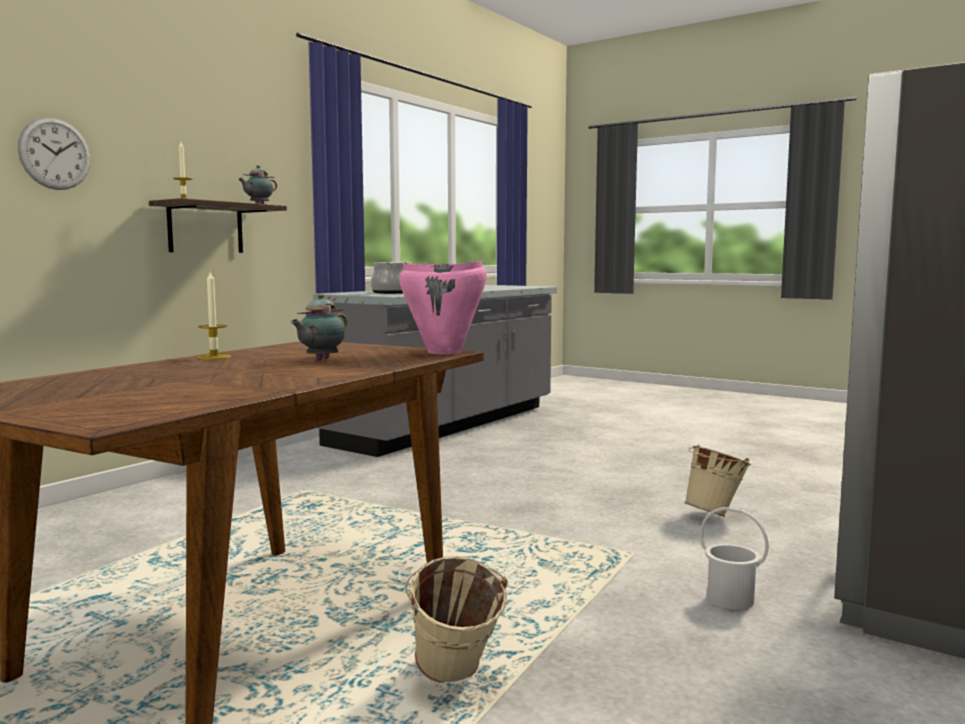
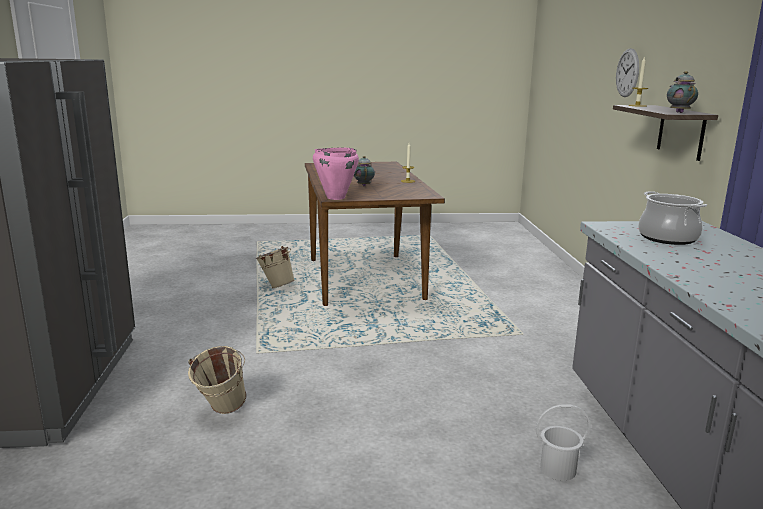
camera: 140 degrees right, 10 degrees up
(730, 599) = (189, 341): white bucket -> white bucket (558, 470)

